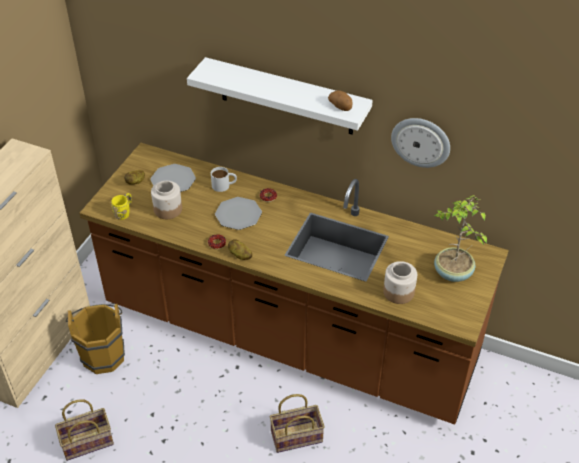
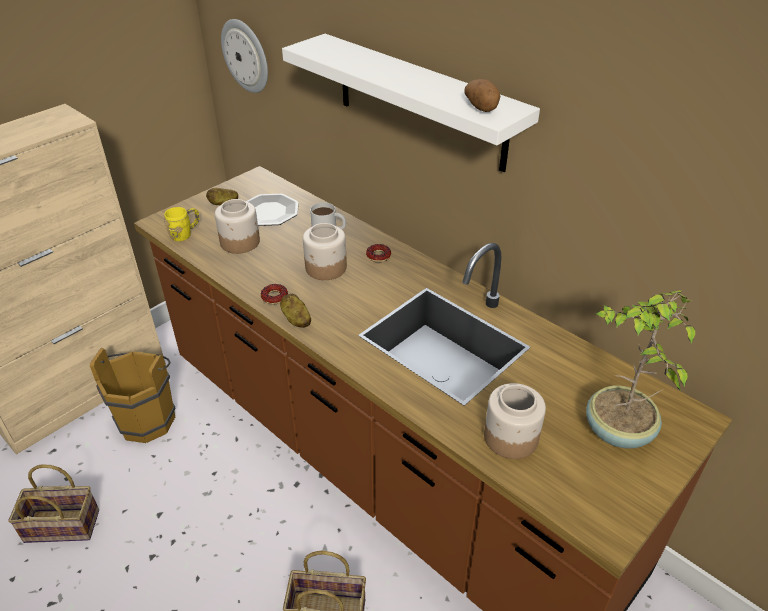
camera: 20 degrees right, 5 degrees down
(238, 214) = (326, 268): plate -> jar
(421, 141) = (609, 194): wall clock -> wall clock (246, 56)

